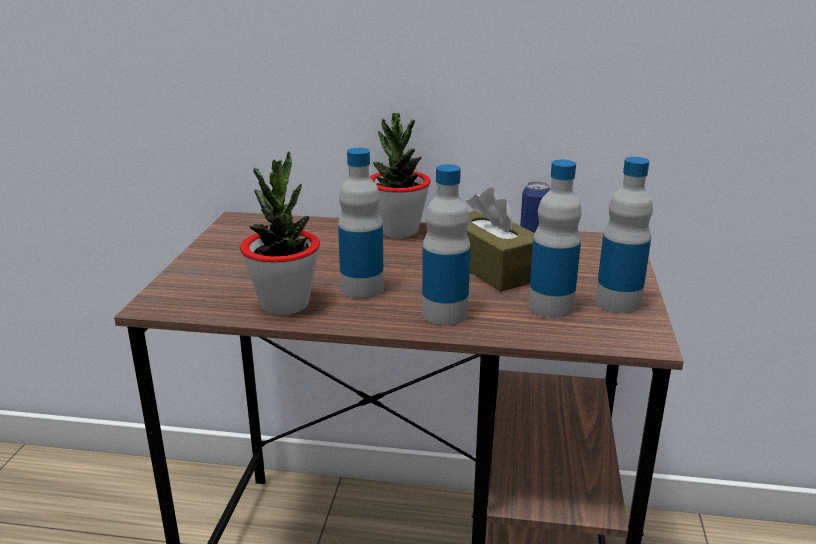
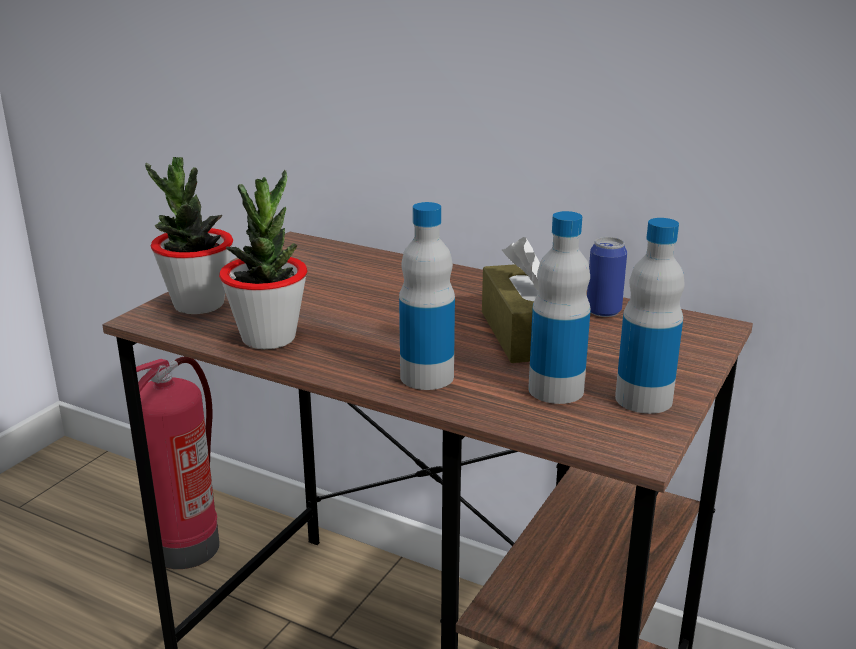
camera: 20 degrees right, 0 degrees up
(145, 511) = (187, 545): none -> fire extinguisher
(362, 289) = (361, 335): bottle -> none
(399, 231) = (455, 277): potted plant -> potted plant (198, 305)

